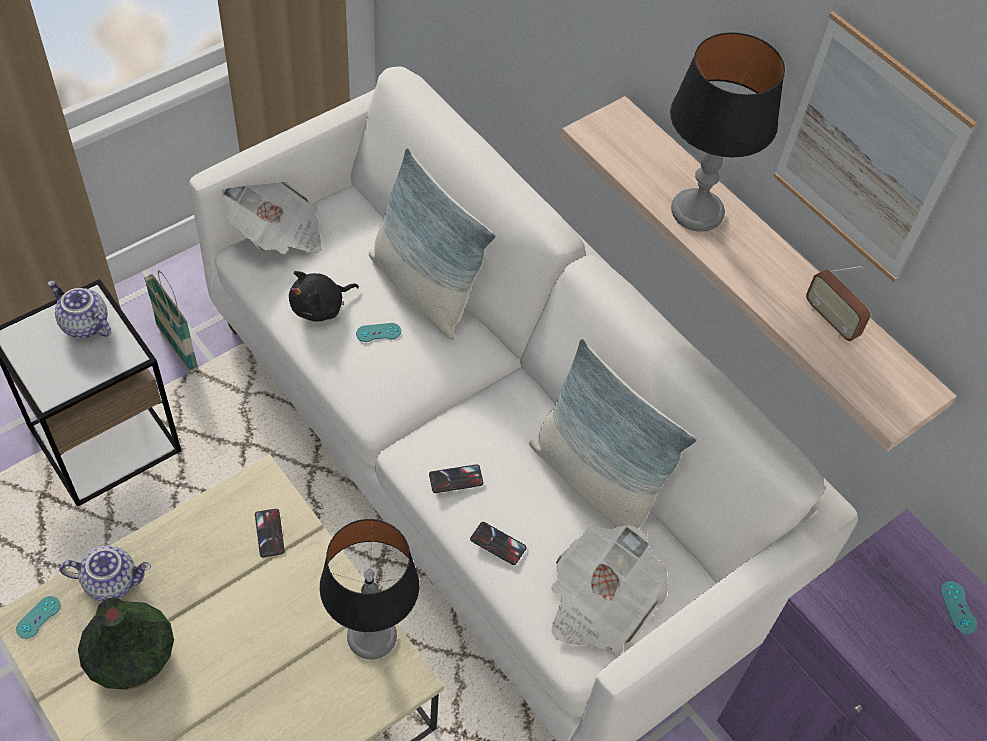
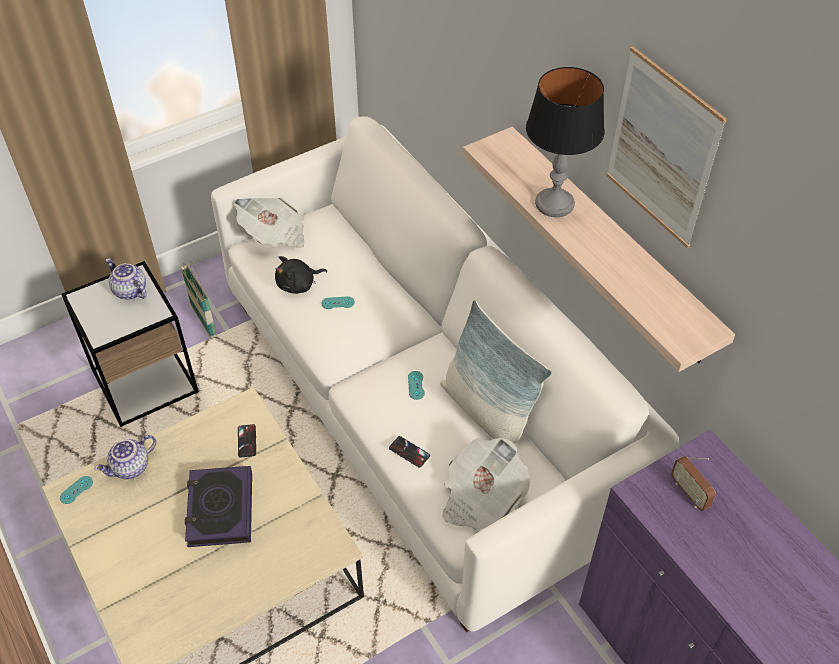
camera: 10 degrees right, 5 degrees down
(112, 581) = (131, 468): teapot -> teapot turned 135 degrees clockwise
(132, 656) = (139, 520): vase -> none
(243, 634) = (220, 509): none -> book
(372, 636) = (313, 516): table lamp -> none
(423, 289) = (374, 275): pillow -> none
(456, 479) = (383, 406): phone -> none
(831, 320) = (645, 279): radio -> radio (689, 493)
(958, 607) = (742, 500): turquoise game controller -> turquoise game controller (416, 385)

